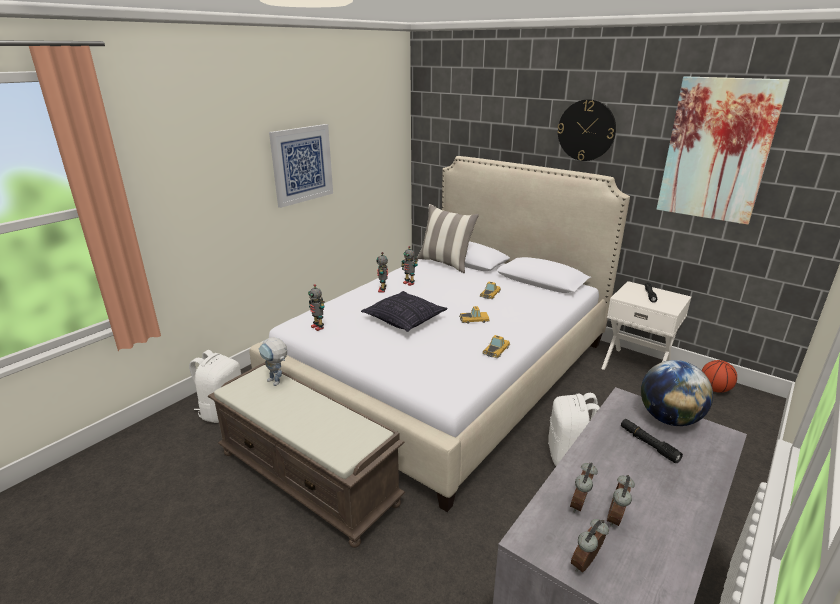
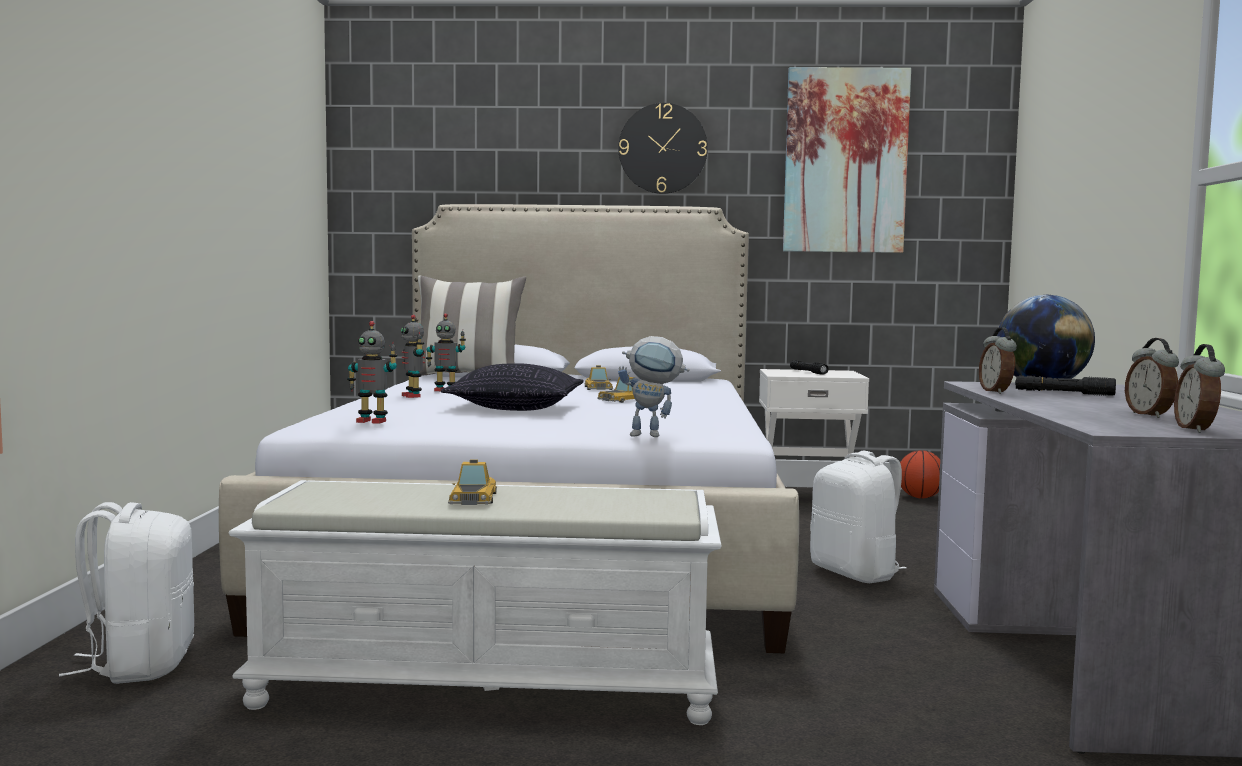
camera: 35 degrees left, 20 degrees down
(277, 383) = (382, 488): toy robot -> toy robot (653, 435)
(302, 164) = (207, 165): picture -> none
(309, 477) = (490, 685): brown bench -> white bench
(496, 350) = (712, 411): toy car -> toy car (473, 498)
(580, 505) = (1101, 415): alarm clock -> alarm clock (996, 392)

